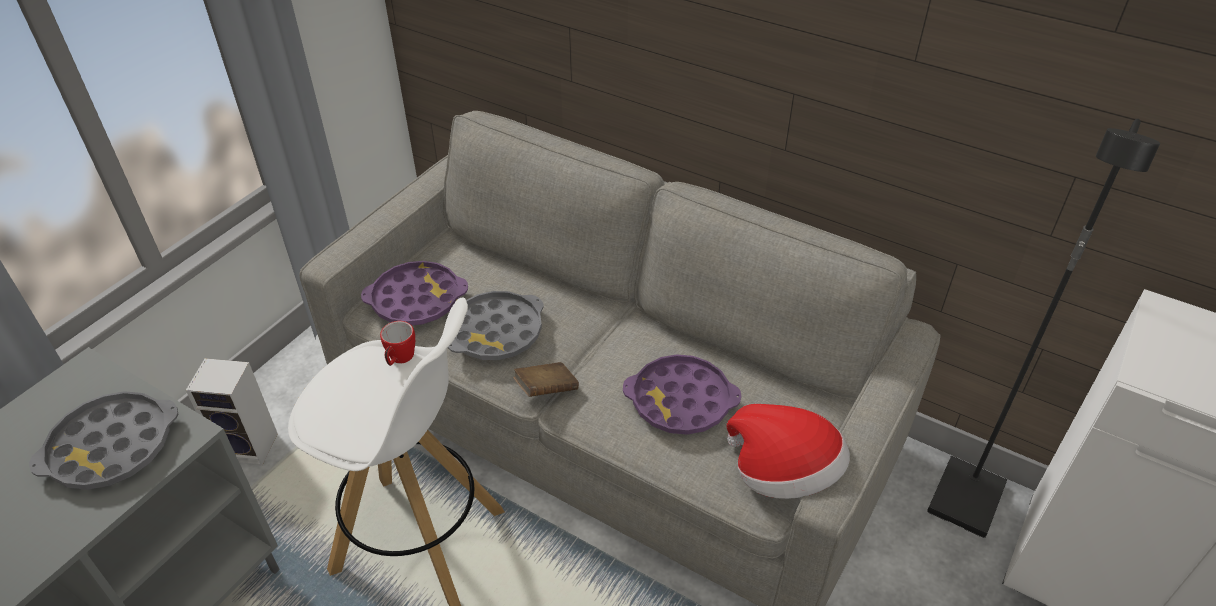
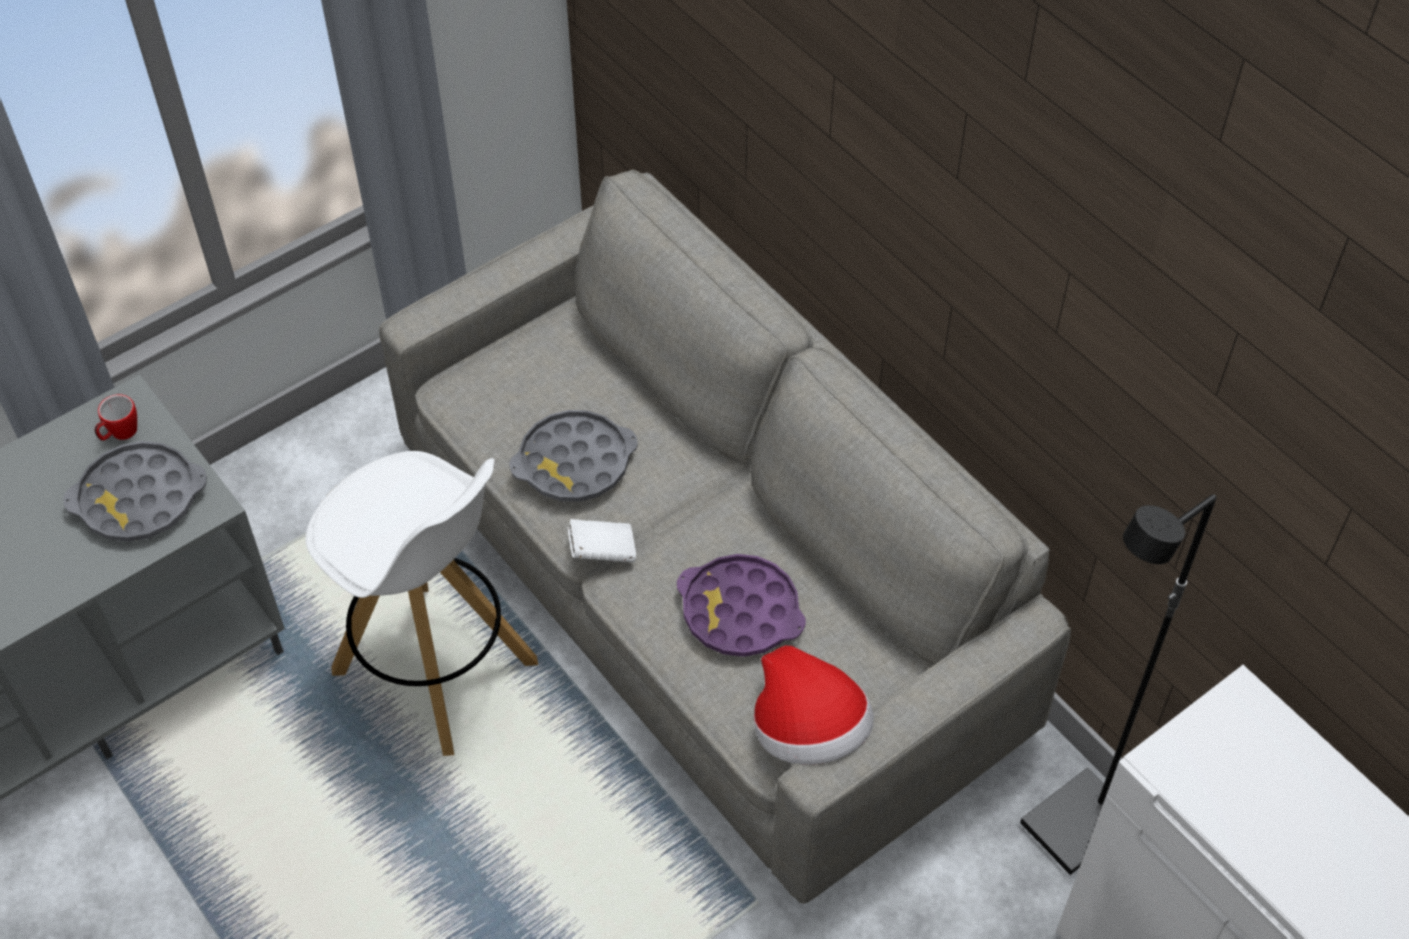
camera: 20 degrees right, 10 degrees up
(251, 446) = (292, 498): speaker -> none
(399, 359) = (439, 483): mug -> mug (120, 434)
(416, 300) = (502, 393): purple tray -> none
(546, 389) = (602, 551): brown book -> white book

